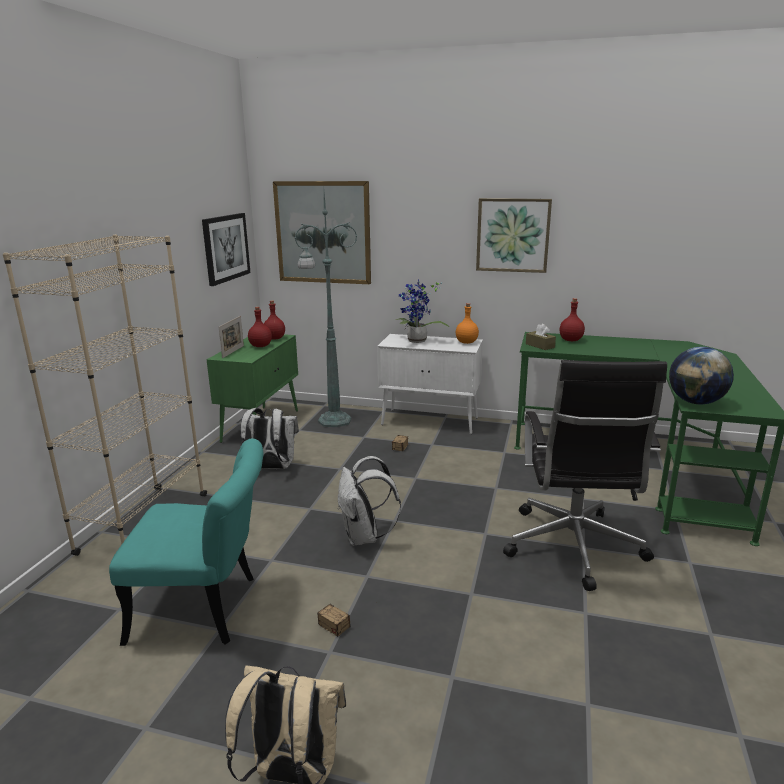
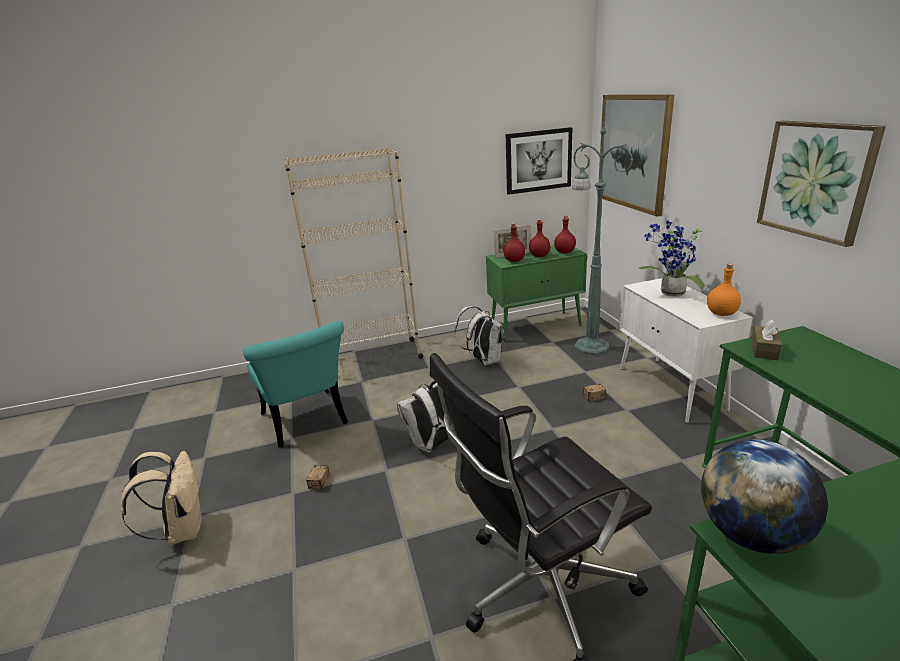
camera: 60 degrees right, 5 degrees up
(570, 340) = (836, 361): red bottle -> red bottle (514, 260)

